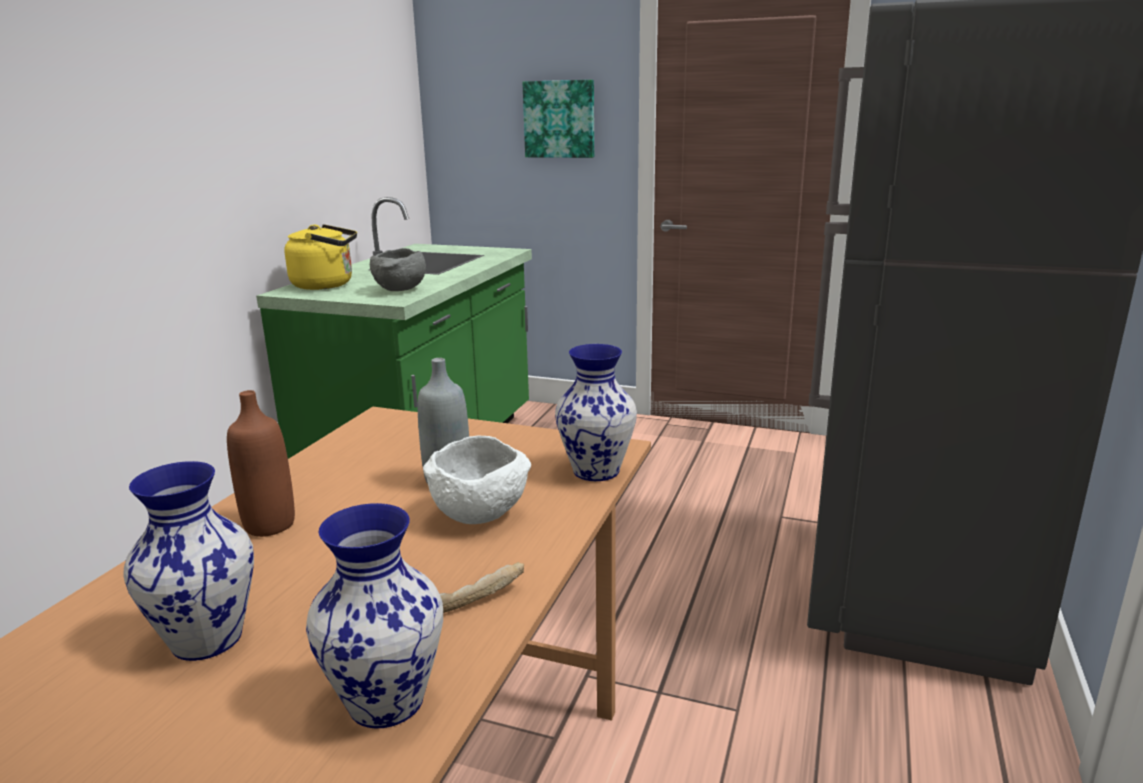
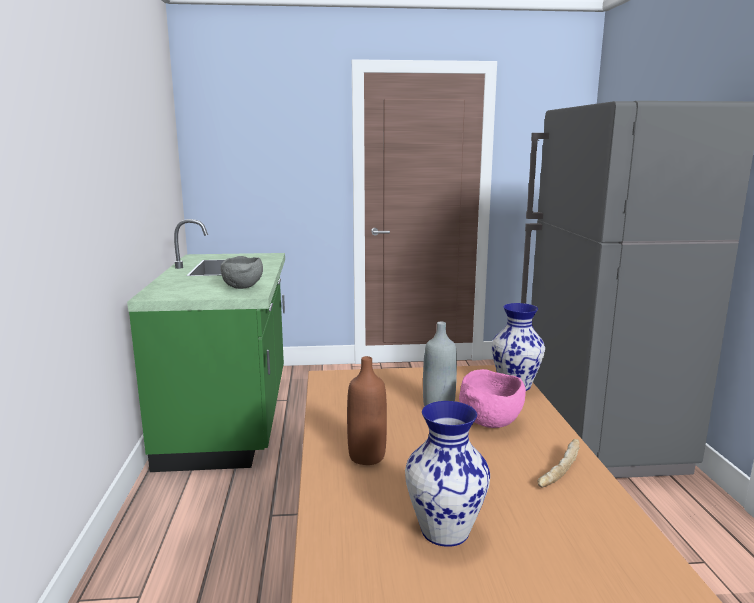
camera: 25 degrees left, 5 degrees down
(327, 285) = (175, 289): yellow kettle -> none
(388, 702) = (605, 531): vase -> none
(481, 515) = (490, 422): white bowl -> pink bowl
(560, 119) = (294, 160): picture -> none

